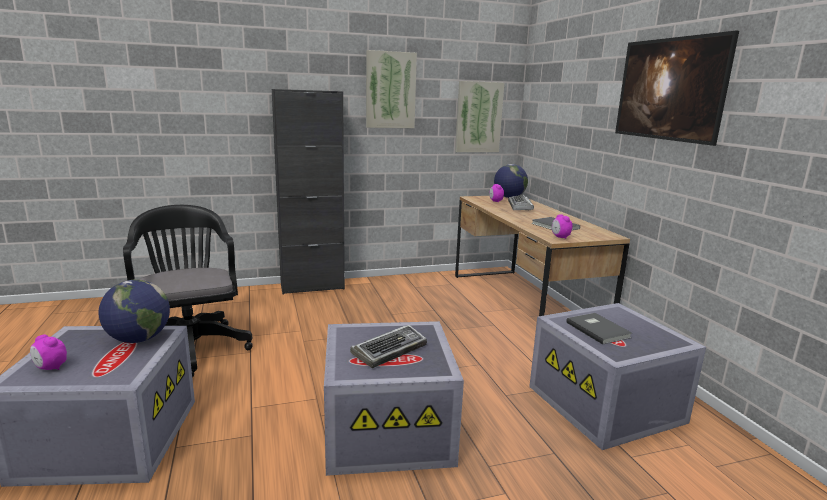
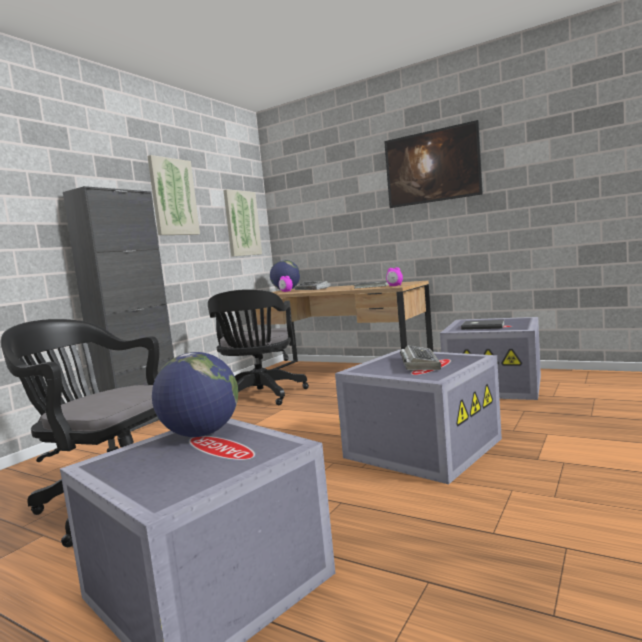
camera: 40 degrees left, 10 degrees down
(51, 368) = (173, 479): alarm clock -> none
(410, 301) = (260, 397): none -> black office chair

